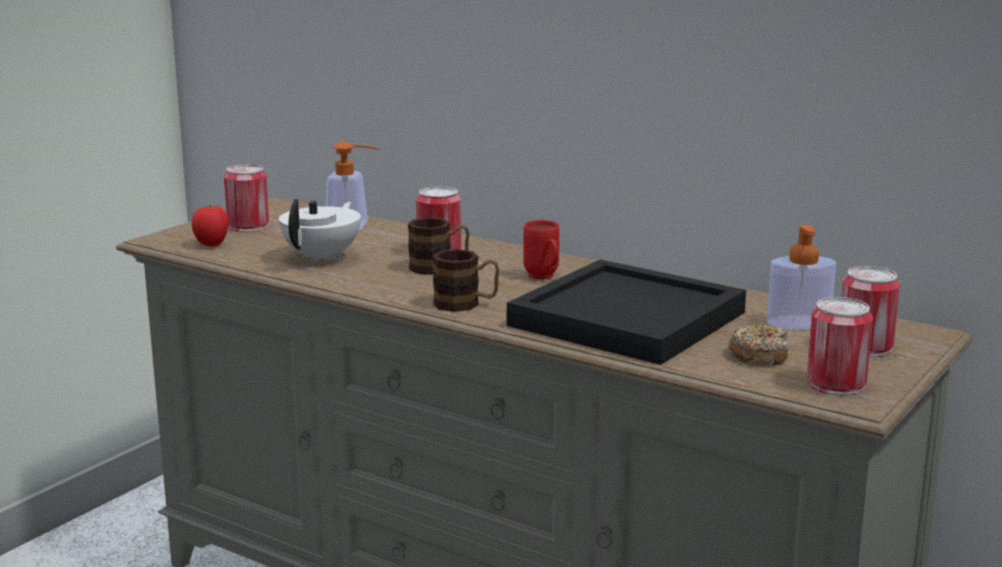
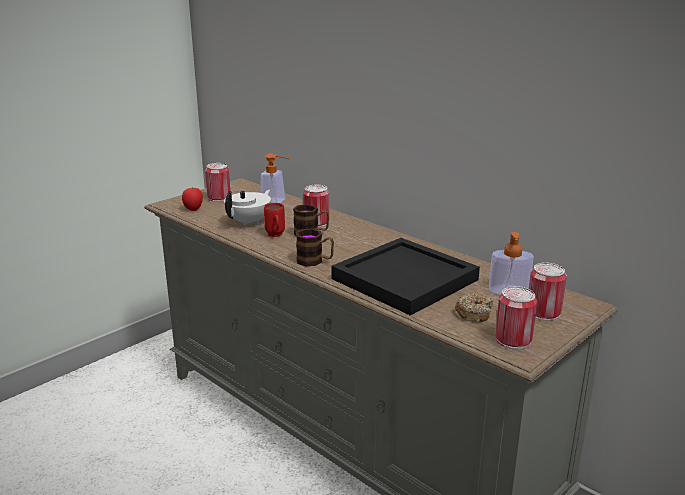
camera: 10 degrees right, 5 degrees up
(544, 278) = (368, 245): red mug -> red mug (275, 236)

